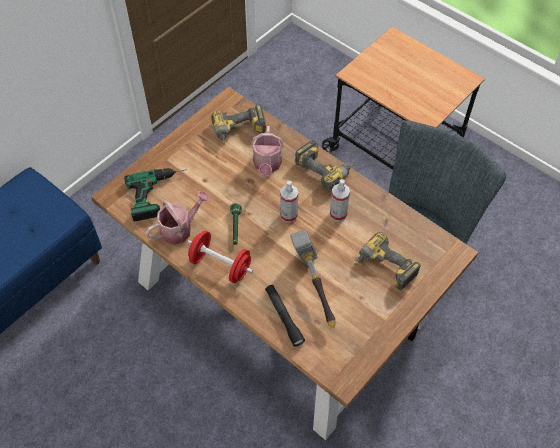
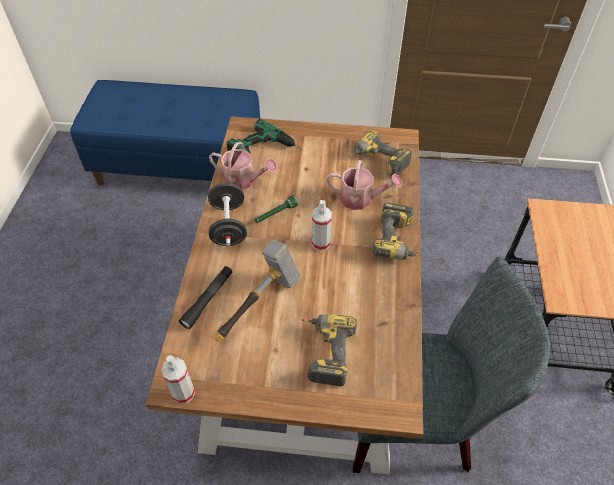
camera: 55 degrees right, 5 degrees down
(220, 265) = (228, 226): red dumbbell -> black dumbbell
(267, 165) = (361, 199): watering can -> watering can turned 135 degrees counterclockwise
(338, 214) = (356, 279): spray bottle -> spray bottle (183, 393)

